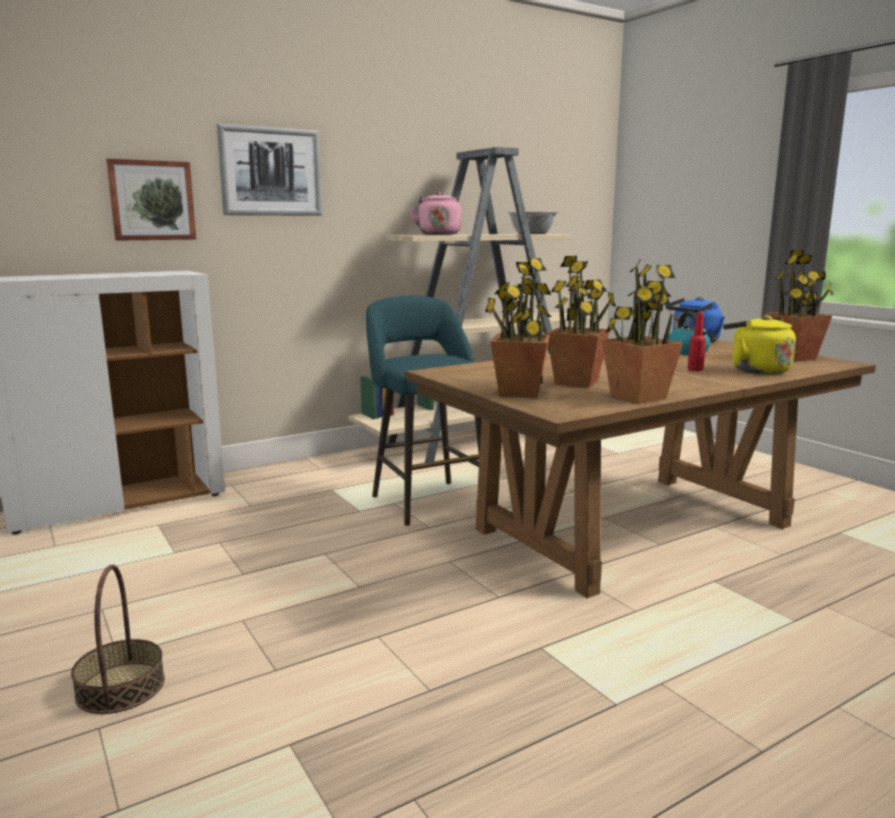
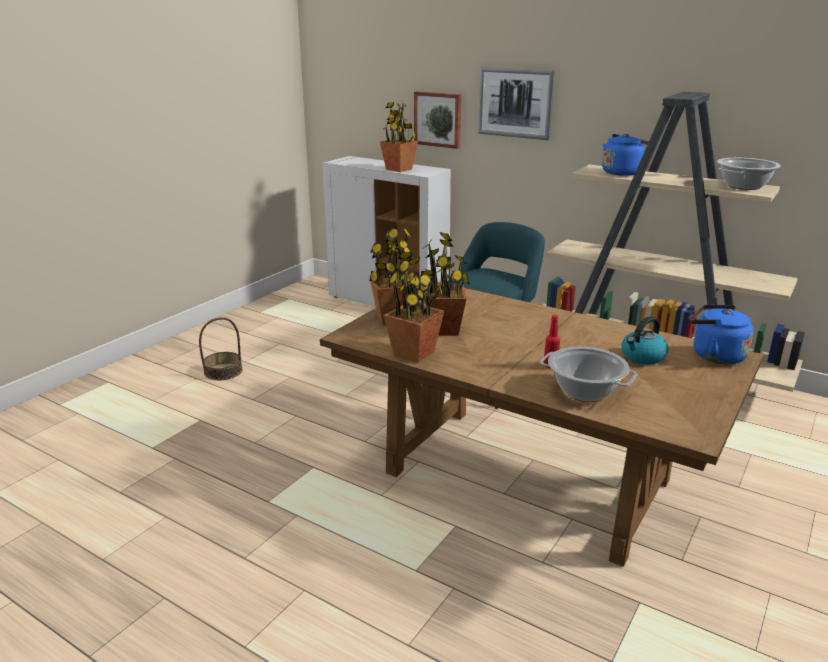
camera: 65 degrees right, 10 degrees up
(439, 234) = (623, 172): pink kettle -> blue kettle
(756, 370) = (585, 391): yellow kettle -> cooking pot
(793, 358) = (688, 409): potted plant -> potted plant (399, 169)

